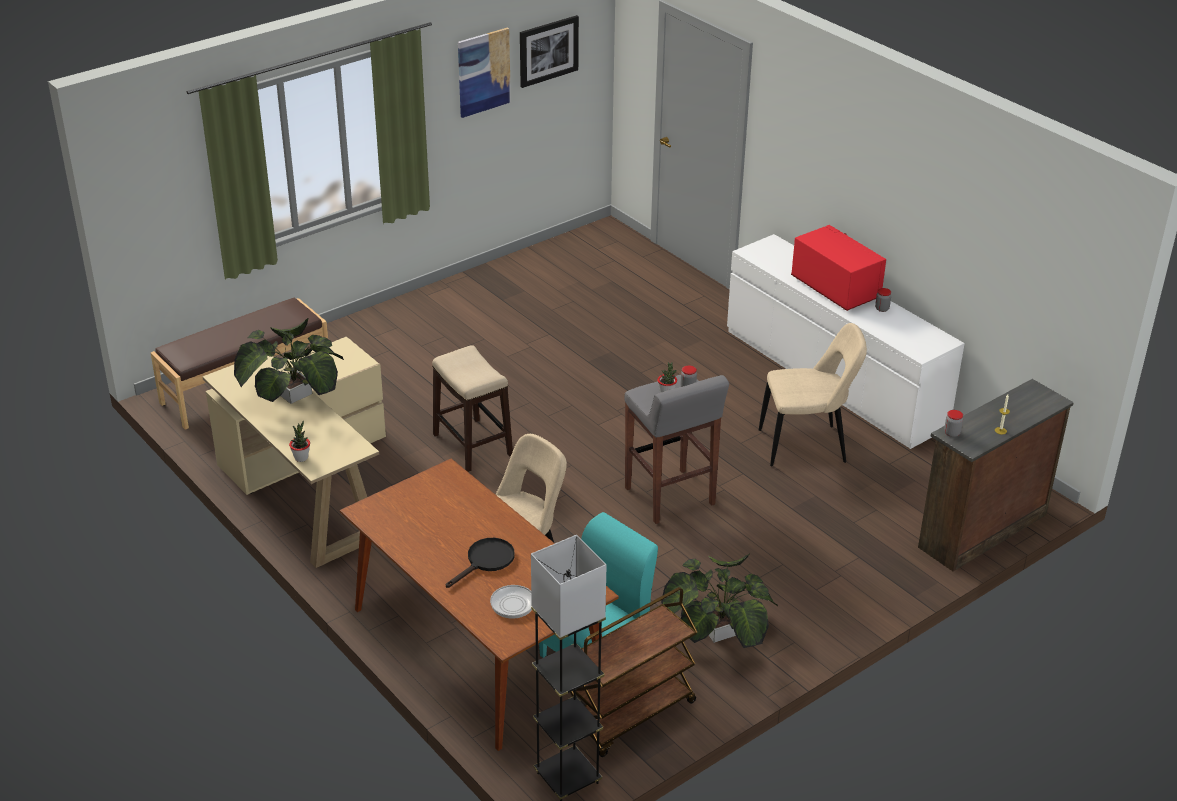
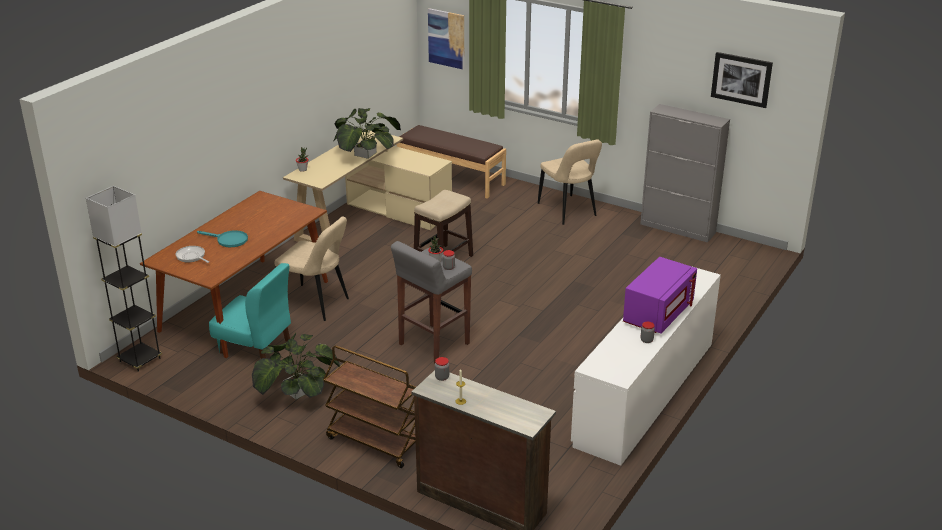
camera: 70 degrees right, 5 degrees down
(483, 72) = (681, 68): picture -> picture (446, 38)
(486, 561) = (228, 240): black frying pan -> turquoise frying pan
(518, 261) = (678, 228): none -> grey cabinet
(631, 716) = (201, 372): brown cart -> brown cart (373, 442)
(806, 446) = (538, 394): beige chair -> beige chair (568, 211)
(834, 289) = (657, 313): red microwave -> purple microwave

